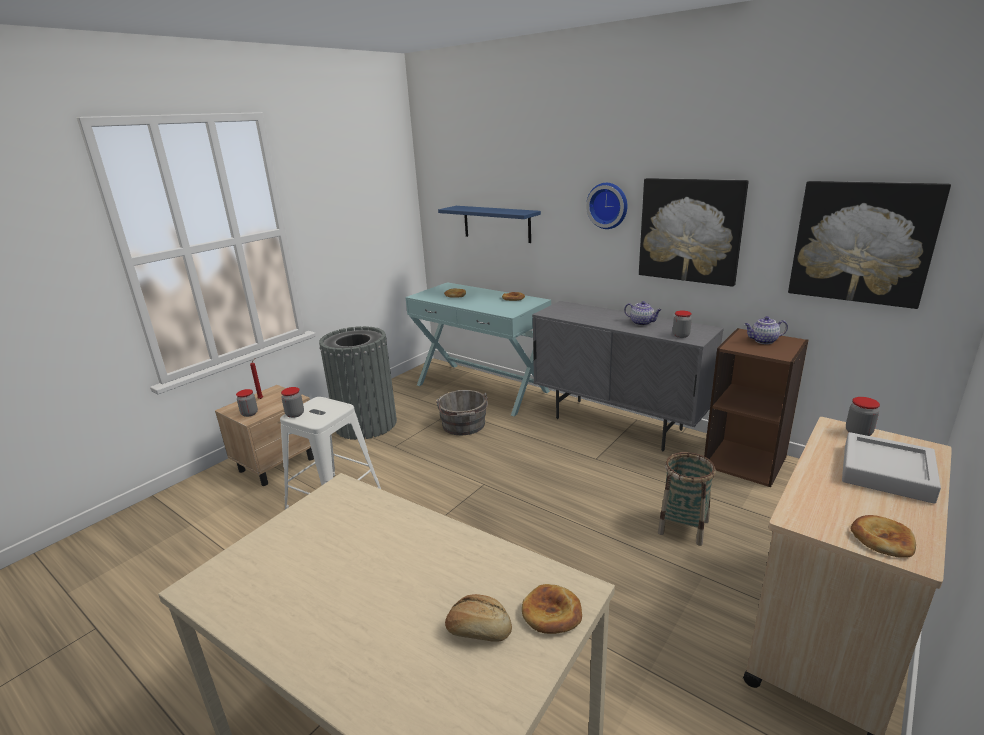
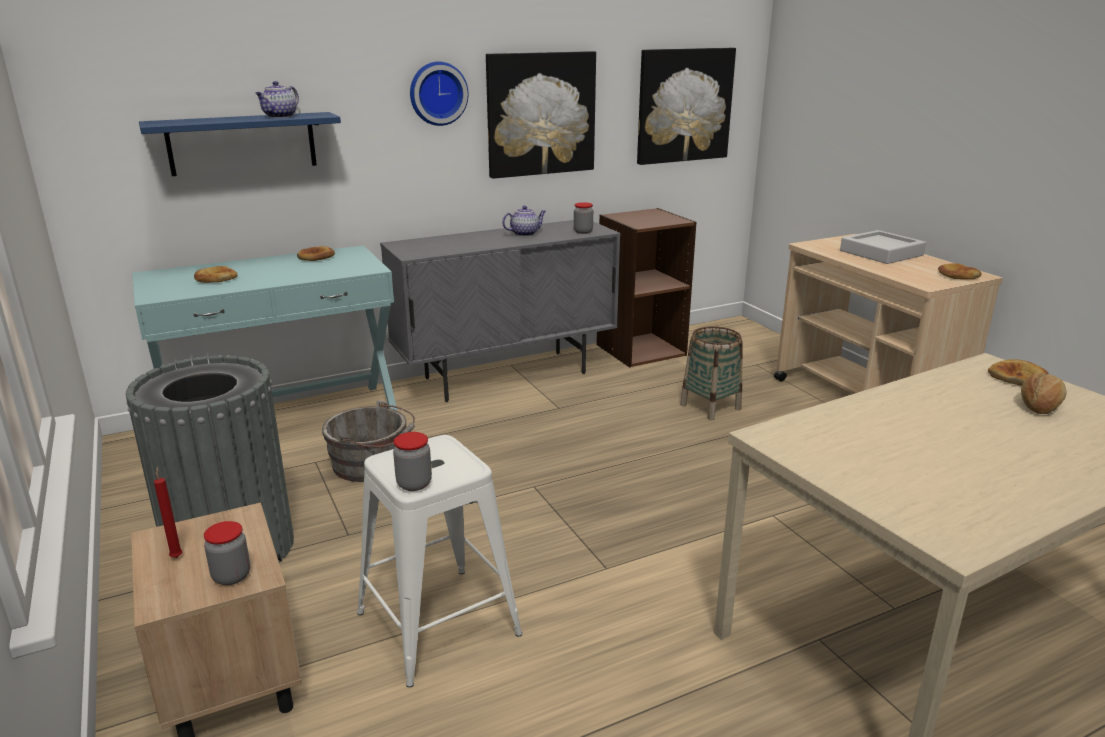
camera: 65 degrees left, 0 degrees up
(763, 341) = (642, 216): teapot -> teapot (280, 116)
(858, 432) = (822, 243): jar -> none

